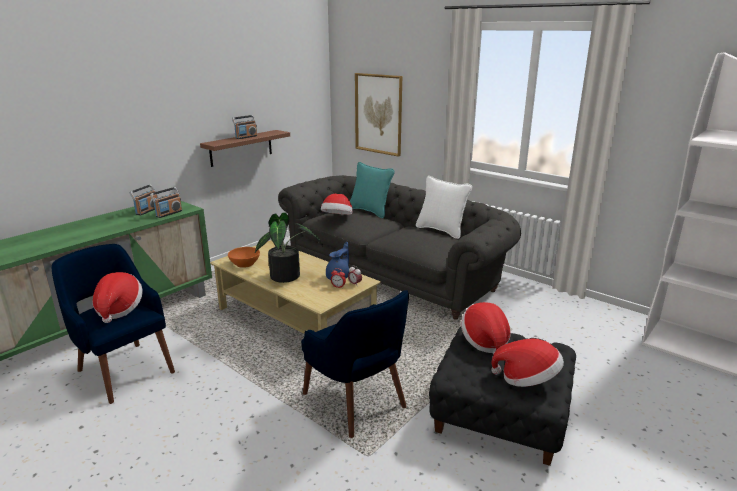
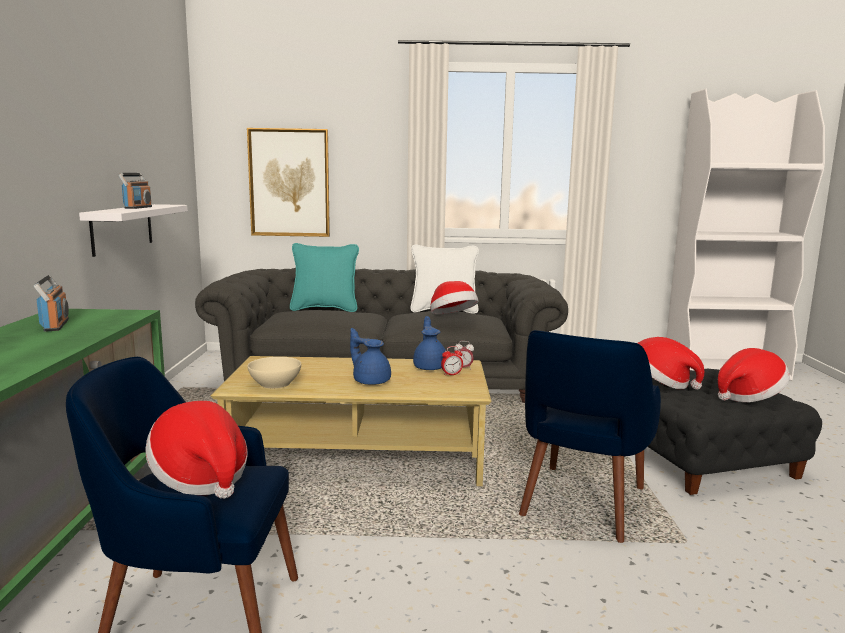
camera: 40 degrees left, 10 degrees down
(169, 213) = (112, 322): radio -> none
(241, 148) = (122, 228): brown shelf -> white shelf
(244, 264) = (275, 383): orange bowl -> beige bowl
(288, 277) = (370, 381): potted plant -> blue teapot
(337, 218) = (310, 316): hat -> hat (452, 317)
(356, 402) = (582, 504): blue armchair -> blue armchair turned 105 degrees clockwise

